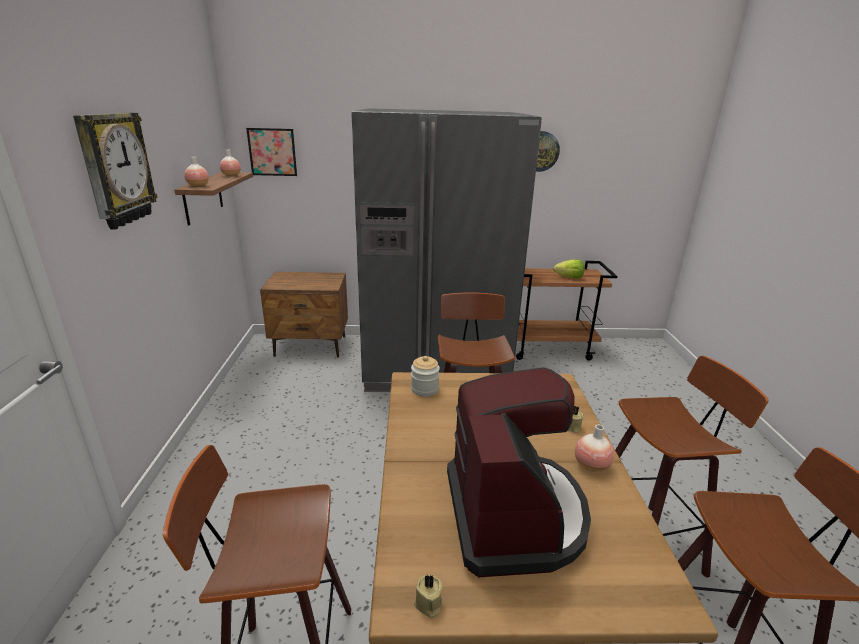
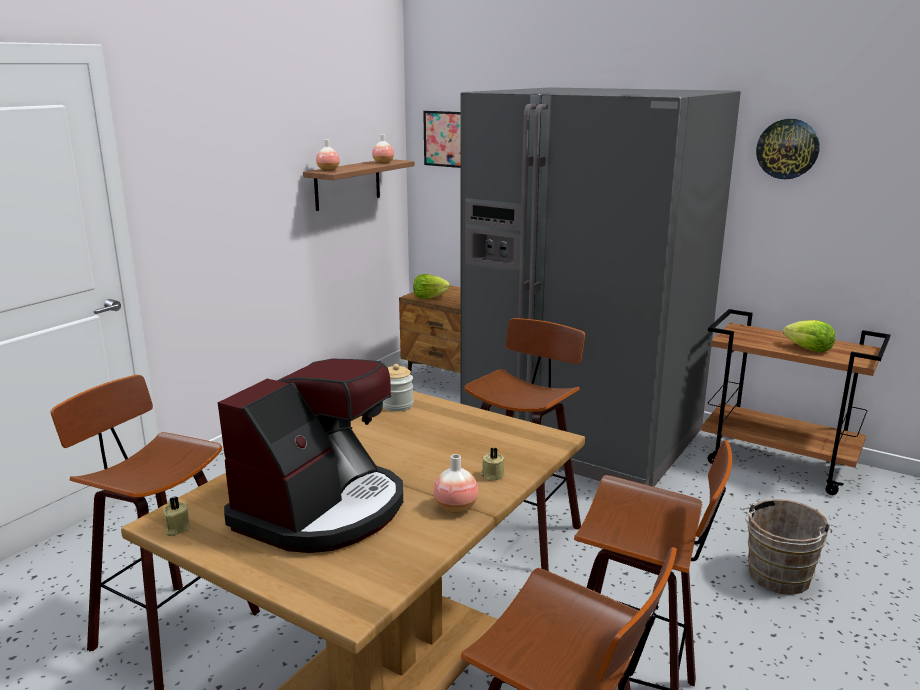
camera: 35 degrees right, 5 degrees down
(115, 169) = (226, 146): wall clock -> none
(285, 284) = (429, 297): none -> lettuce
(618, 421) = (777, 579): none -> brown bucket

